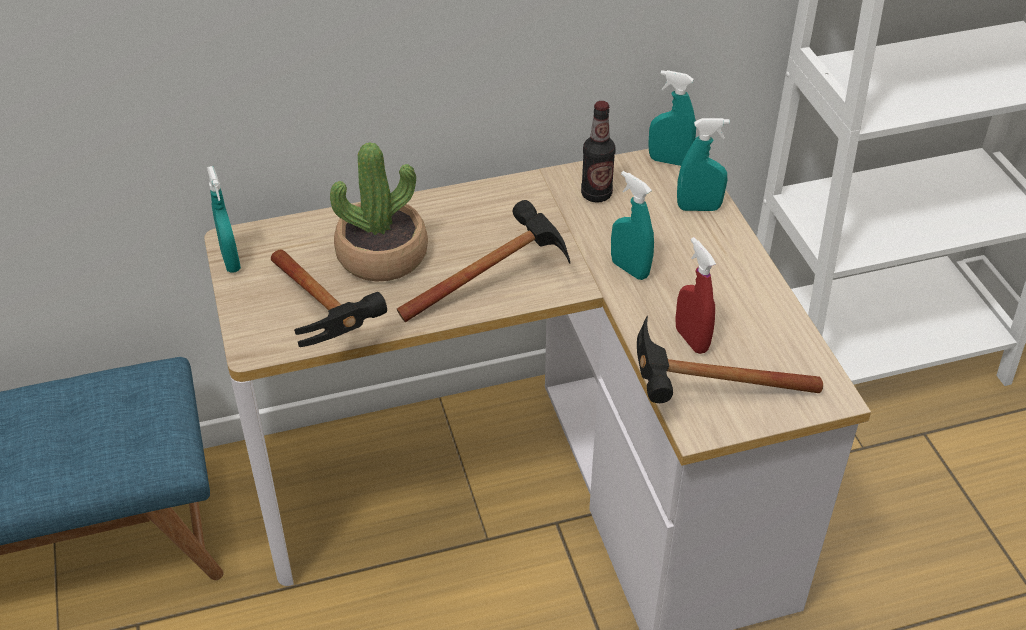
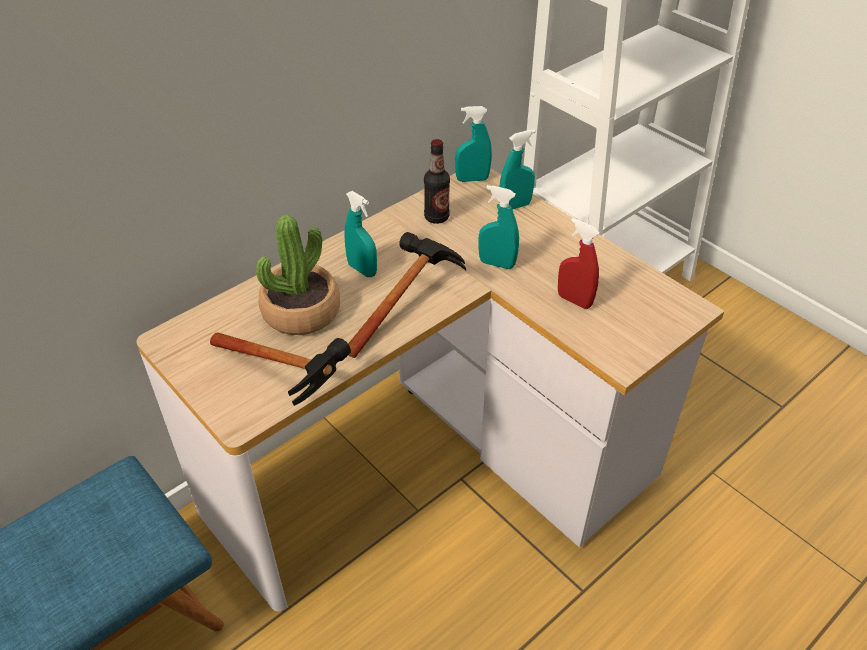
camera: 25 degrees left, 0 degrees up
(230, 261) = (173, 356): turquoise spray bottle -> turquoise spray bottle (362, 270)
(701, 397) = (609, 339): hammer -> none

